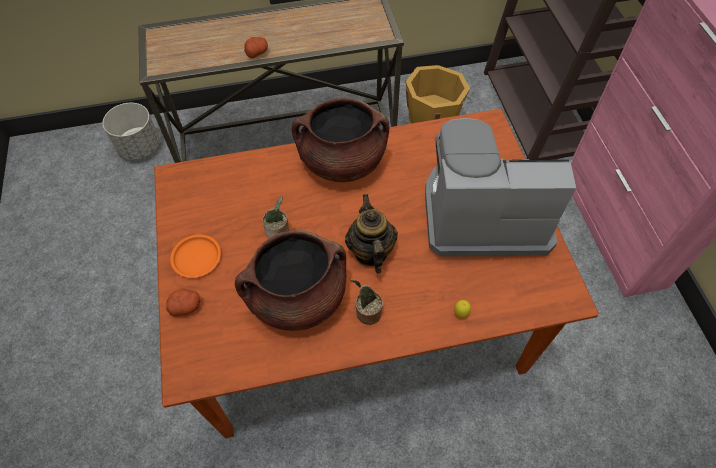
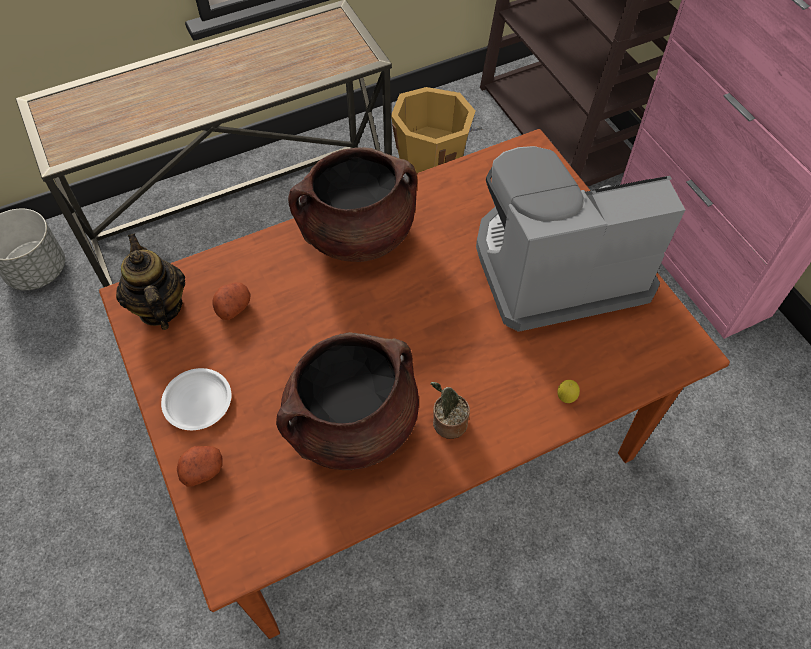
camera: 15 degrees left, 0 degrees up
(196, 258) = (197, 401): orange plate -> white plate
(257, 52) = (198, 109): potato -> potato (233, 306)
(279, 232) = (300, 343): potted plant -> none
(370, 252) = (429, 344): teapot -> teapot (159, 308)

